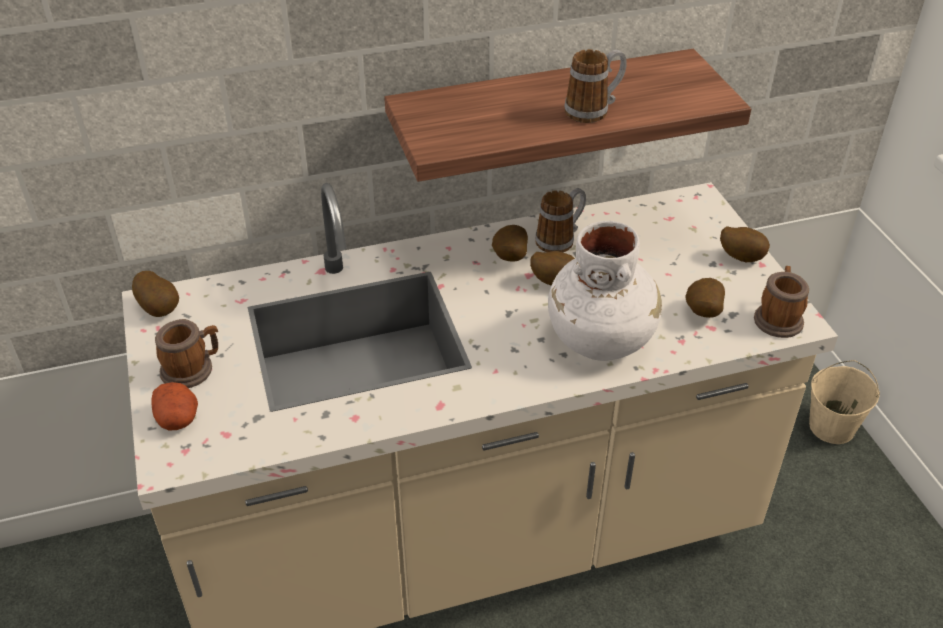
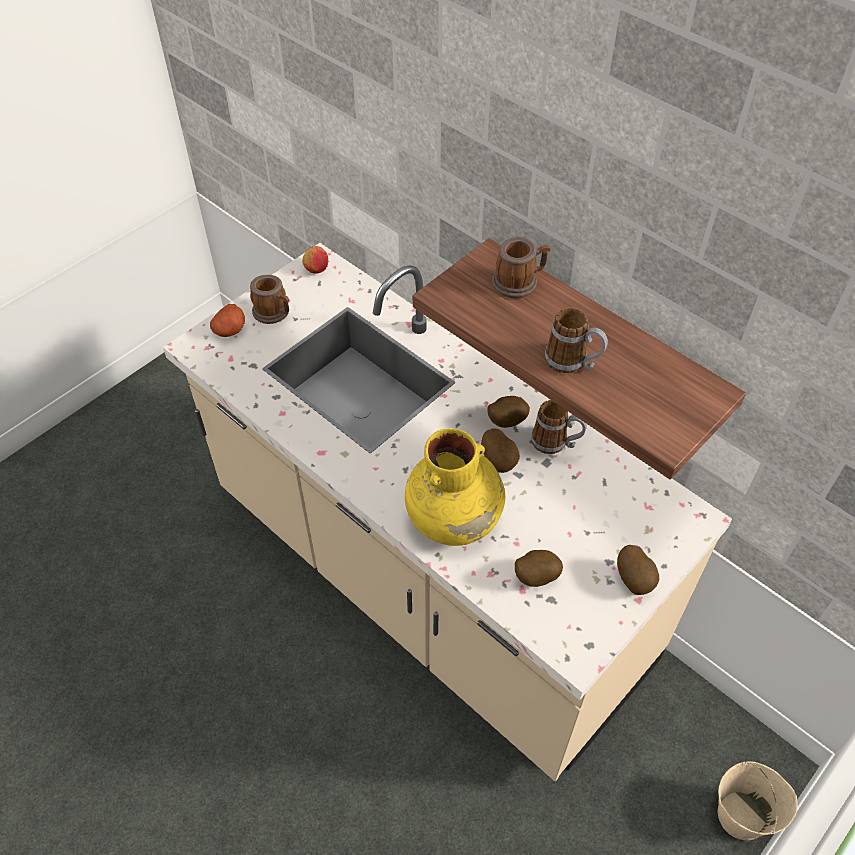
camera: 60 degrees right, 10 degrees up
(160, 309) = (316, 268): potato -> apple
(601, 338) = (455, 518): white vase -> yellow vase
(778, 317) = (571, 636): mug -> mug (519, 282)

